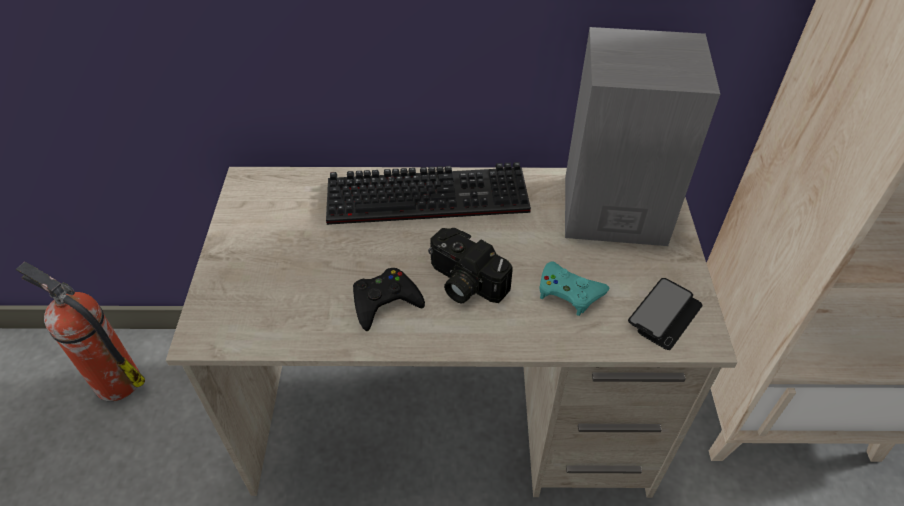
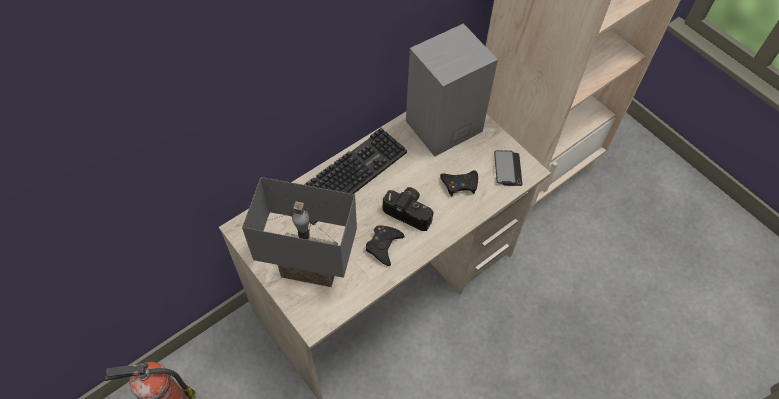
camera: 40 degrees left, 10 degrees up
(276, 267) = (311, 265): none -> grey table lamp
(463, 283) = (410, 211): camera -> camera turned 150 degrees counterclockwise
(569, 292) = (460, 184): turquoise game controller -> black game controller

